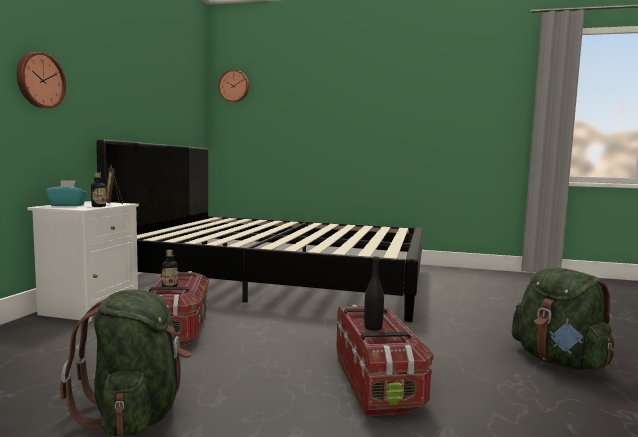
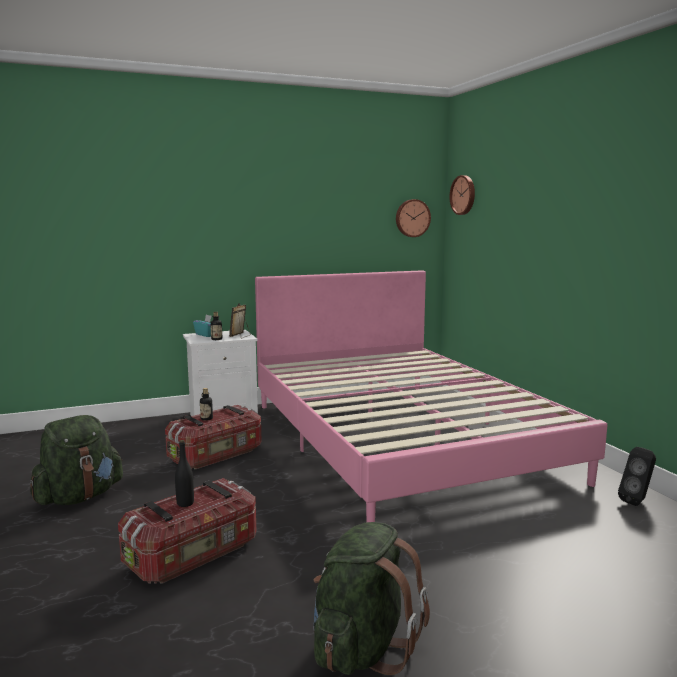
camera: 55 degrees right, 5 degrees up
(39, 80) = (200, 236): wall clock -> wall clock (412, 218)
(280, 279) = (400, 439): black bed -> pink bed
(444, 270) = (637, 501): none -> black speaker

